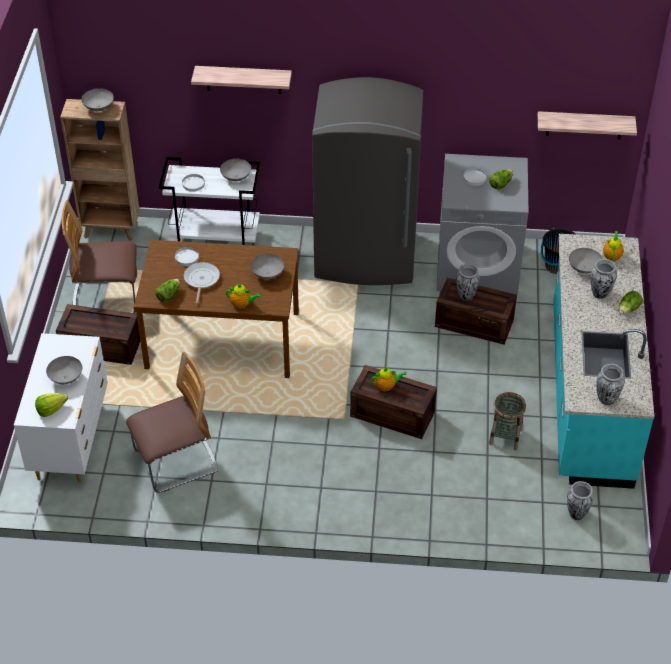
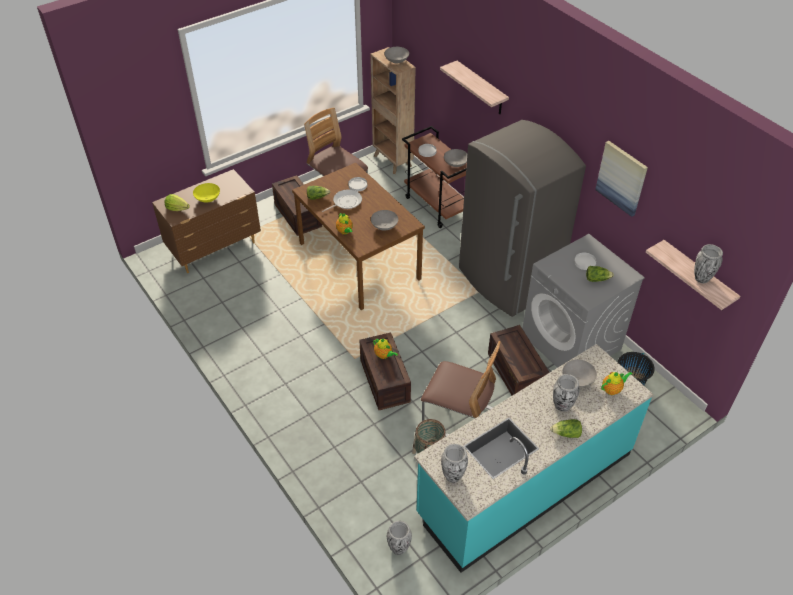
camera: 50 degrees right, 0 degrees up
(66, 378) = (208, 199): grey bowl -> yellow bowl
(71, 440) = (215, 249): white dresser -> brown dresser
(176, 462) = (241, 303): chair -> chair (458, 418)
(216, 240) = (437, 206): white cart -> brown cart
(465, 296) = (515, 345): vase -> vase (701, 278)
(471, 80) = (621, 178): none -> picture

